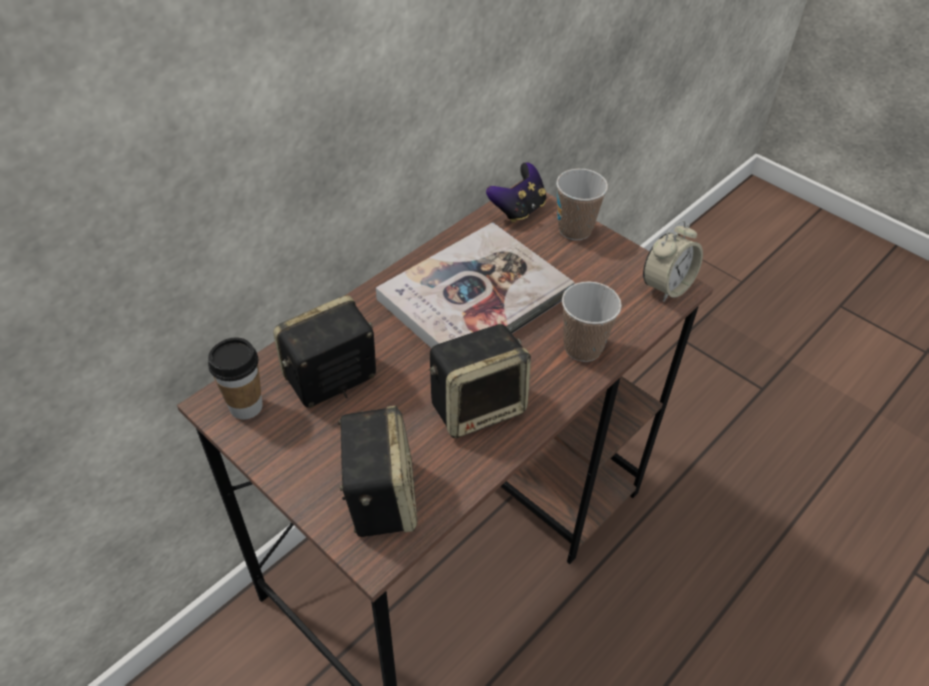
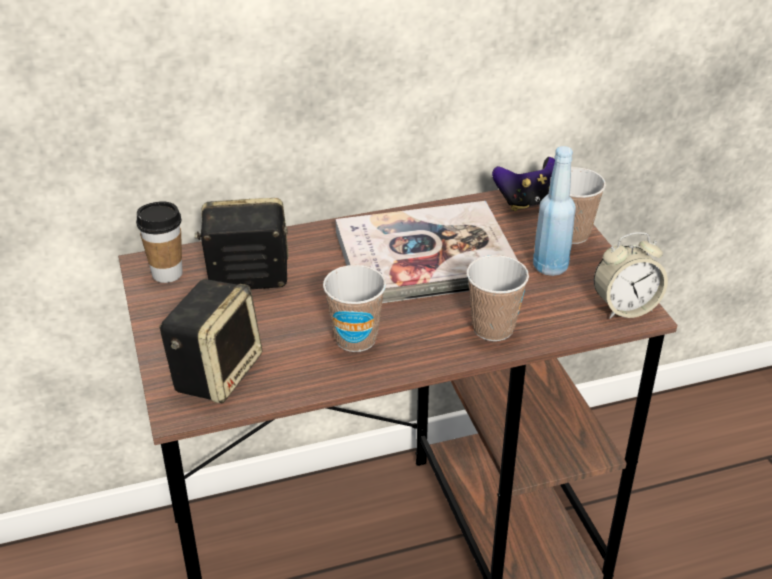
camera: 30 degrees right, 10 degrees down
(478, 406) = (355, 339): speaker -> cup
(583, 268) = (550, 267): none -> blue bottle

